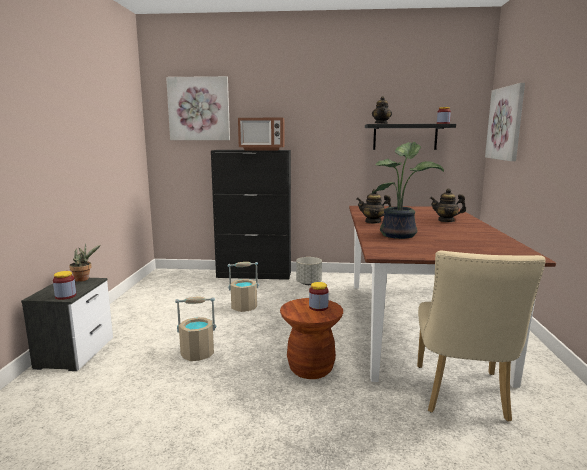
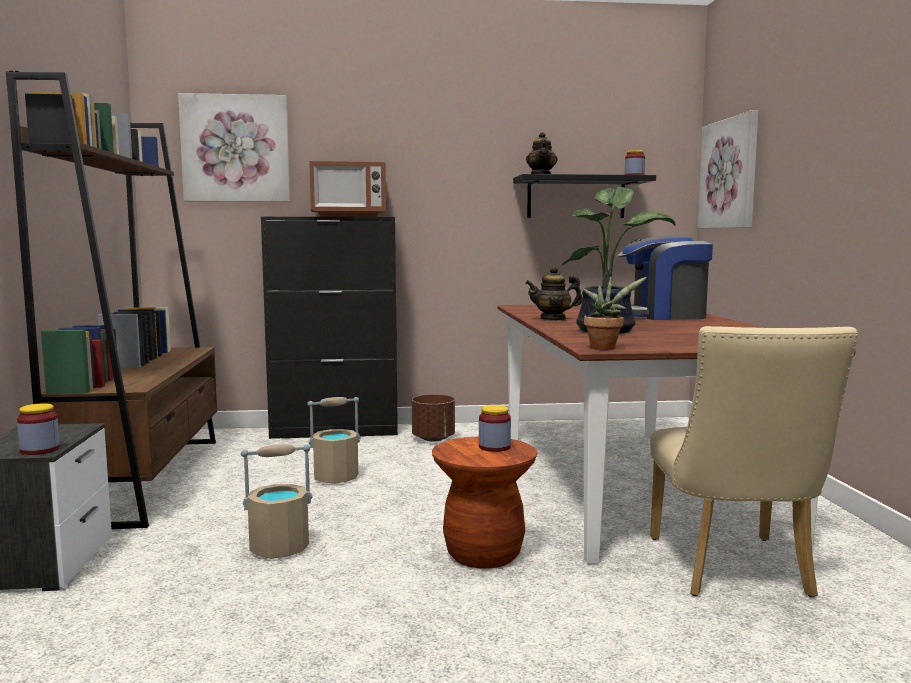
camera: 10 degrees left, 5 degrees down
(84, 279) = (61, 426): potted plant -> potted plant (605, 348)
(142, 301) = (145, 479): none -> brown bookcase
(309, 283) = (433, 438): grey planter -> brown planter
(446, 220) = (662, 316): teapot -> coffee machine

